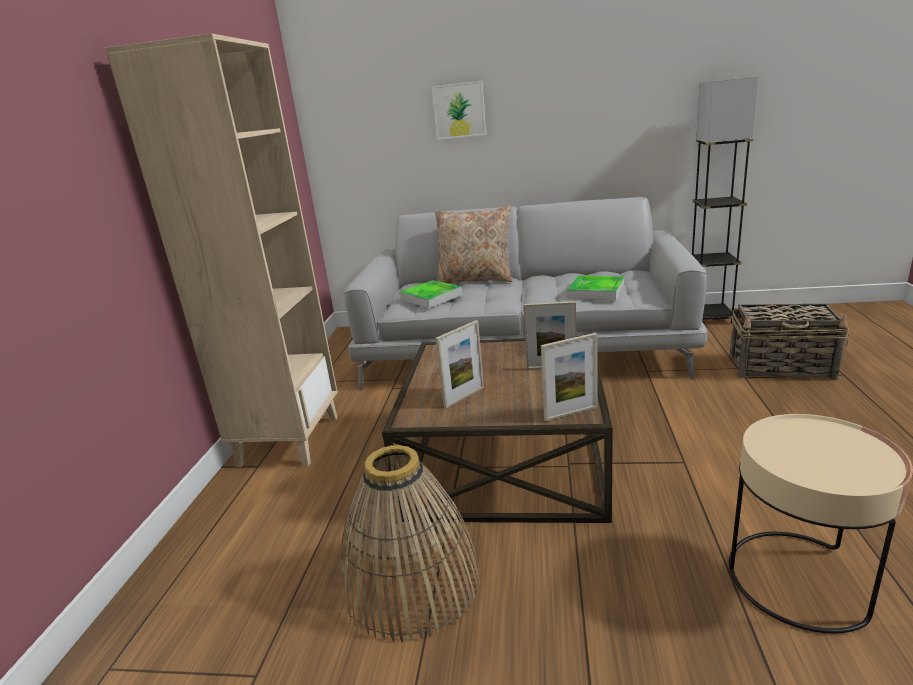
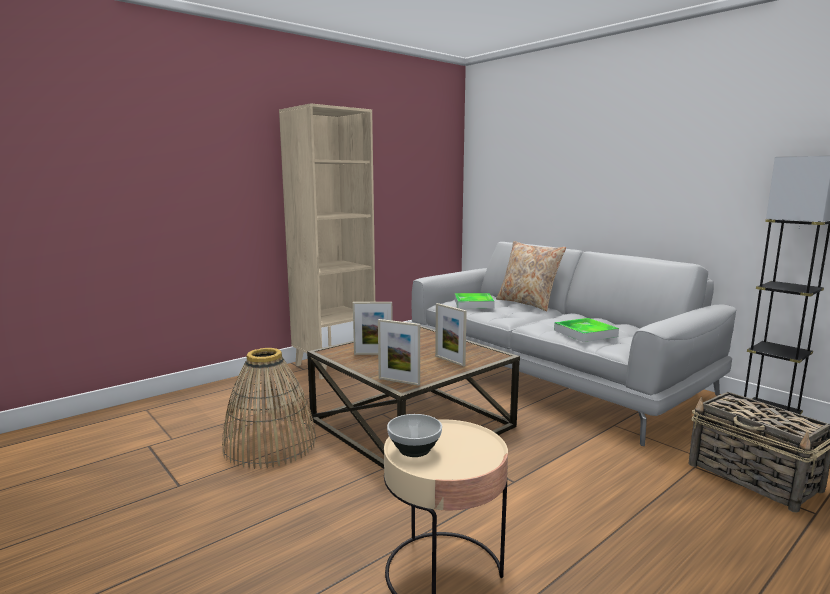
camera: 40 degrees right, 10 degrees down
(459, 110) = (566, 165): picture -> none
(820, 470) = (414, 450): none -> bowl

